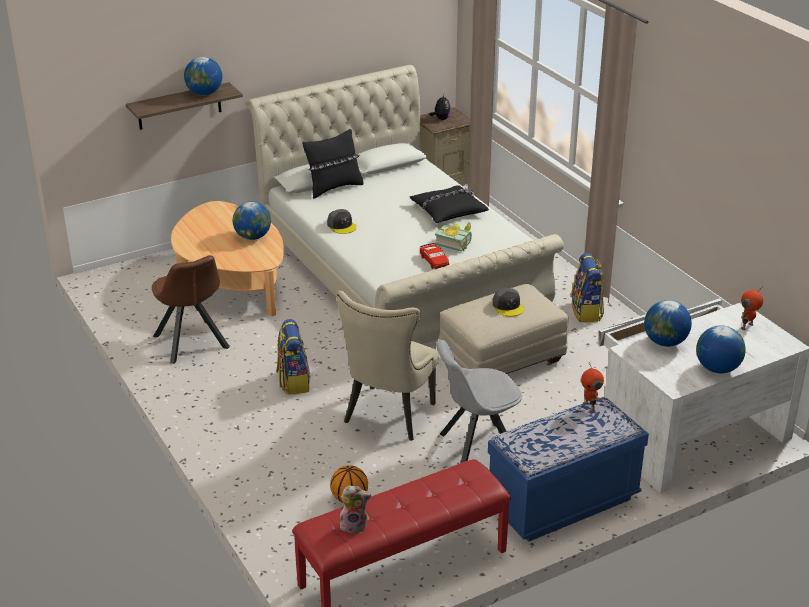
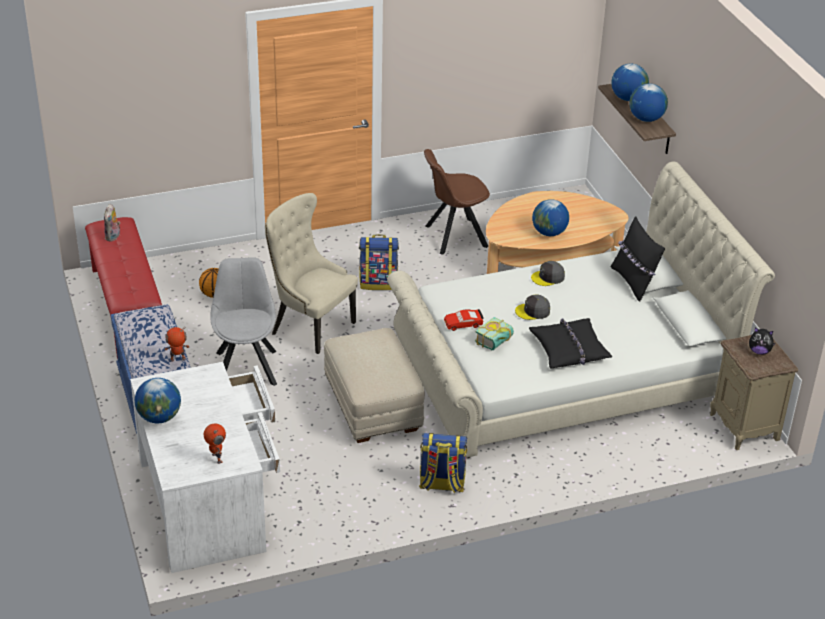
camera: 100 degrees right, 5 degrees up
(508, 306) = (374, 361): grey cap -> grey cap (533, 311)
(665, 342) = (215, 396): globe -> globe (628, 98)

